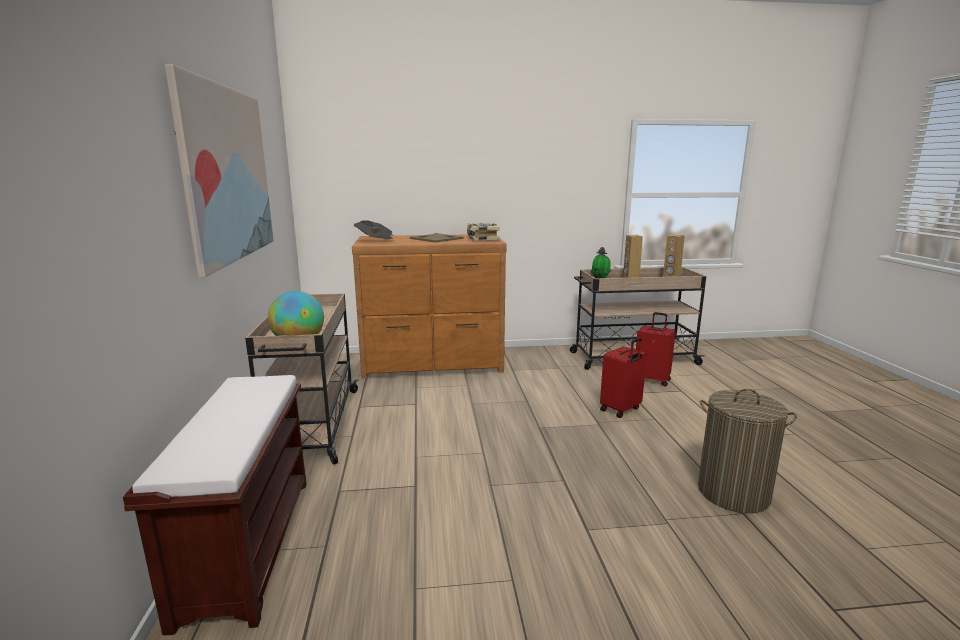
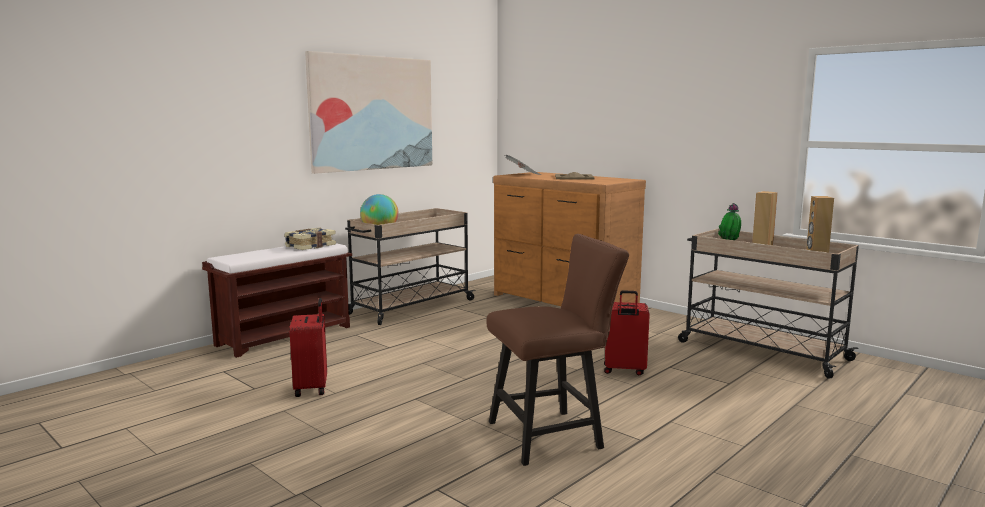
camera: 50 degrees right, 5 degrees down
(482, 239) = (607, 181): book -> book (310, 246)
(652, 380) = (725, 368): red suitcase -> red suitcase (312, 388)
(733, 493) = (553, 434): laundry basket -> brown chair

